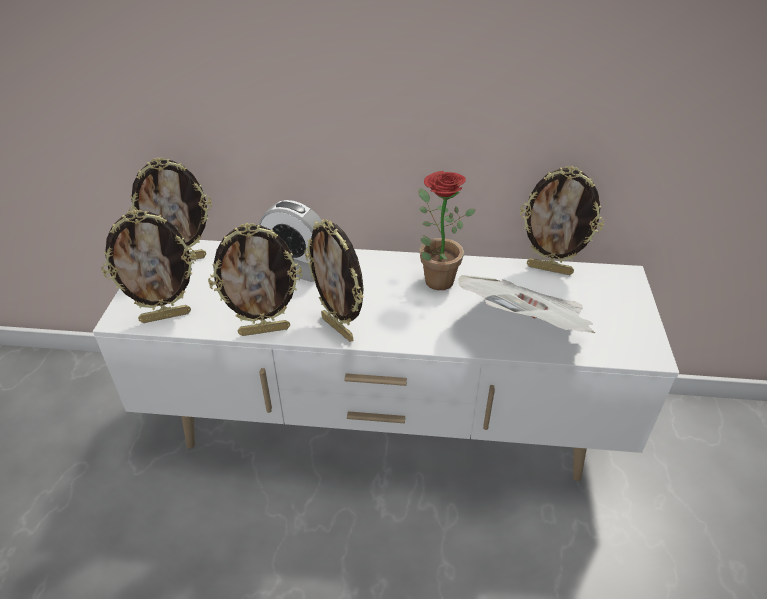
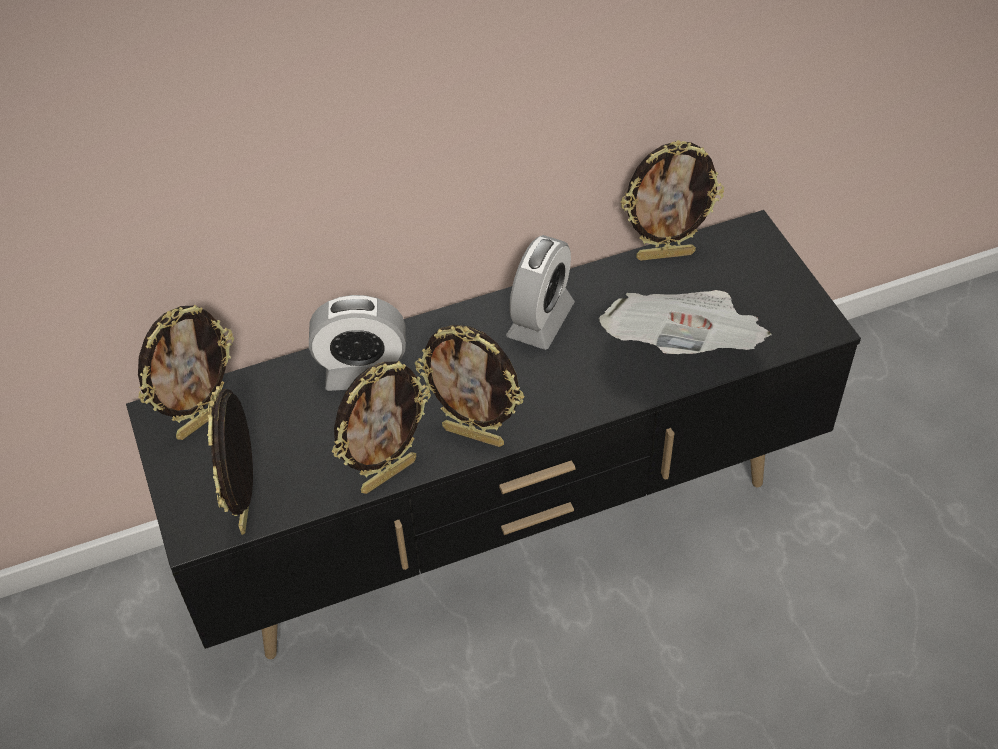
camera: 25 degrees left, 10 degrees up
(166, 316) = (249, 508): picture frame -> picture frame turned 135 degrees clockwise
(385, 429) = (506, 523): white tv stand -> black tv stand
(434, 278) = (540, 320): potted plant -> alarm clock

